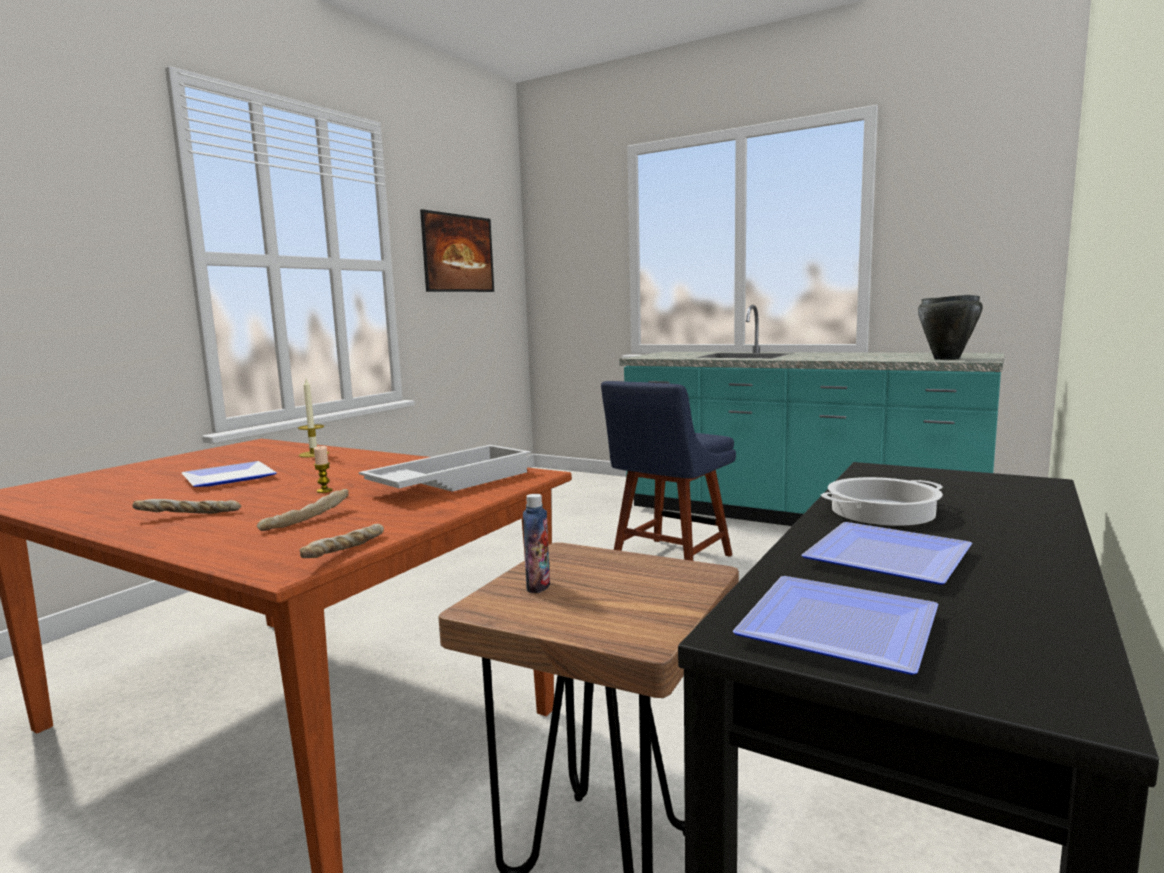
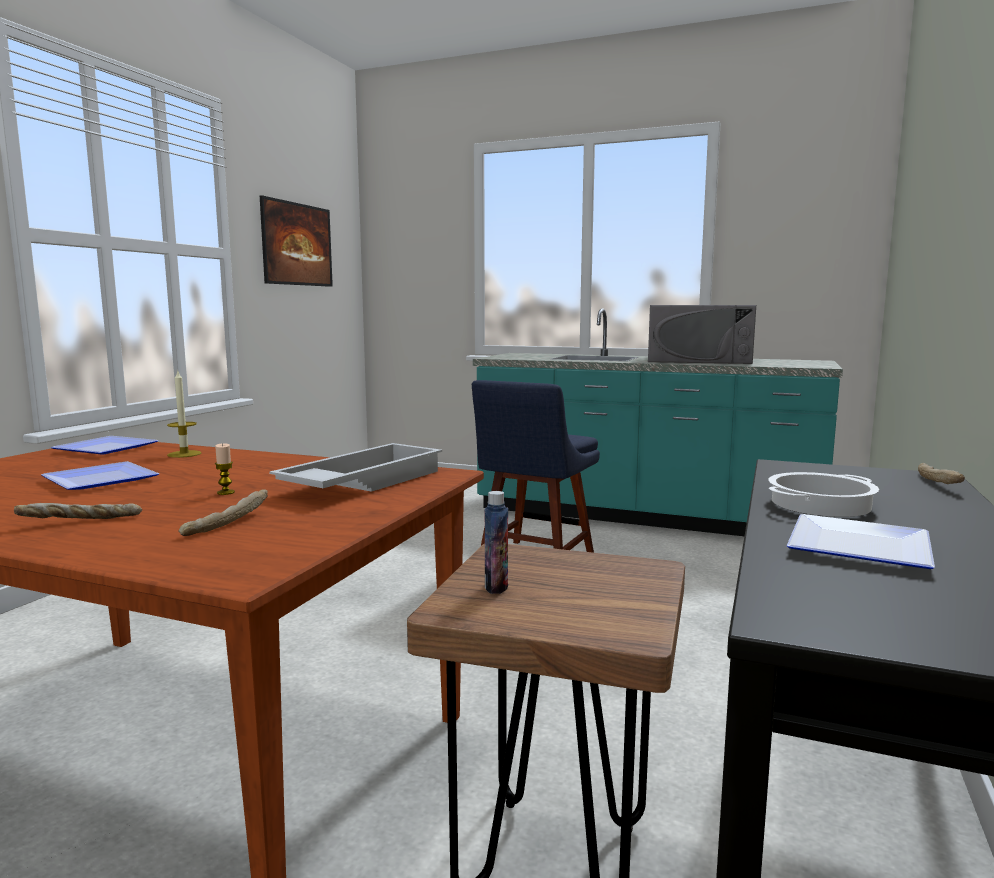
camera: 10 degrees left, 0 degrees up
(346, 552) = (299, 557): bread -> bread (938, 483)
(830, 630) = (861, 615): plate -> plate (102, 449)
(850, 356) = (699, 360): none -> grey microwave
(946, 359) = (789, 364): black cooking pot -> none

